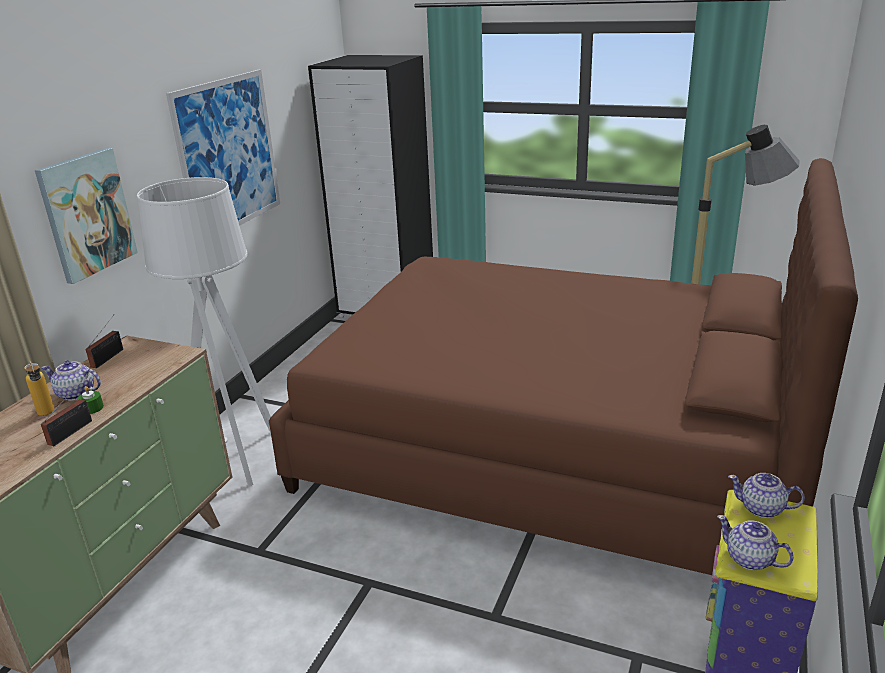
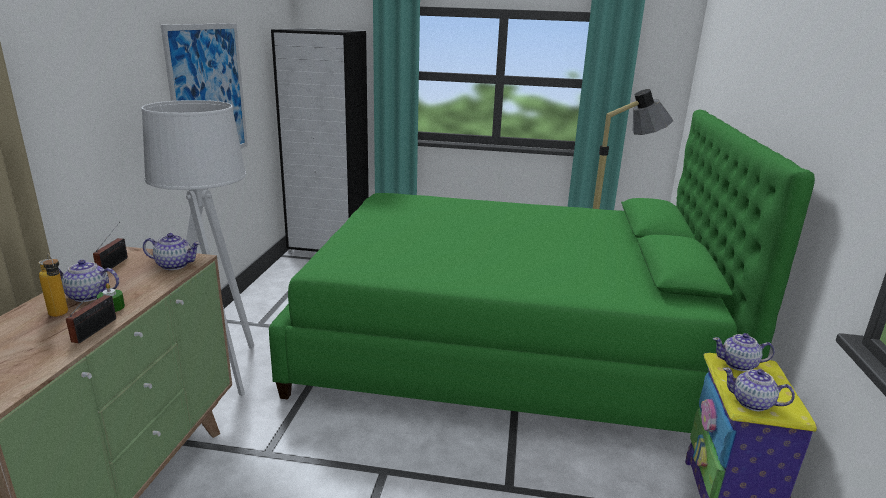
camera: 15 degrees left, 5 degrees down
(87, 214) = (87, 125): picture -> none
(163, 360) = (175, 265): none -> teapot
(552, 447) = (506, 345): brown bed -> green bed

